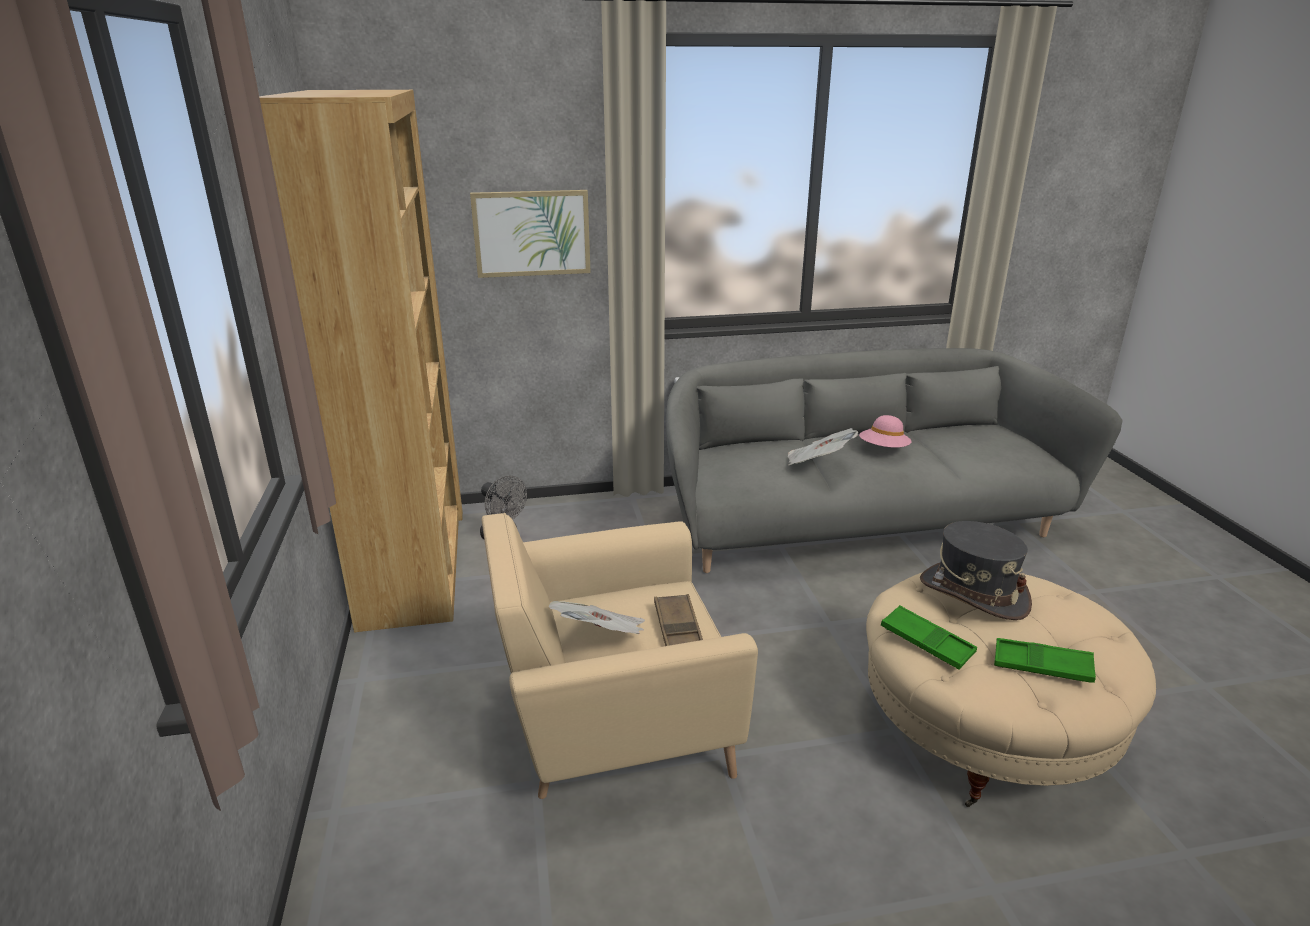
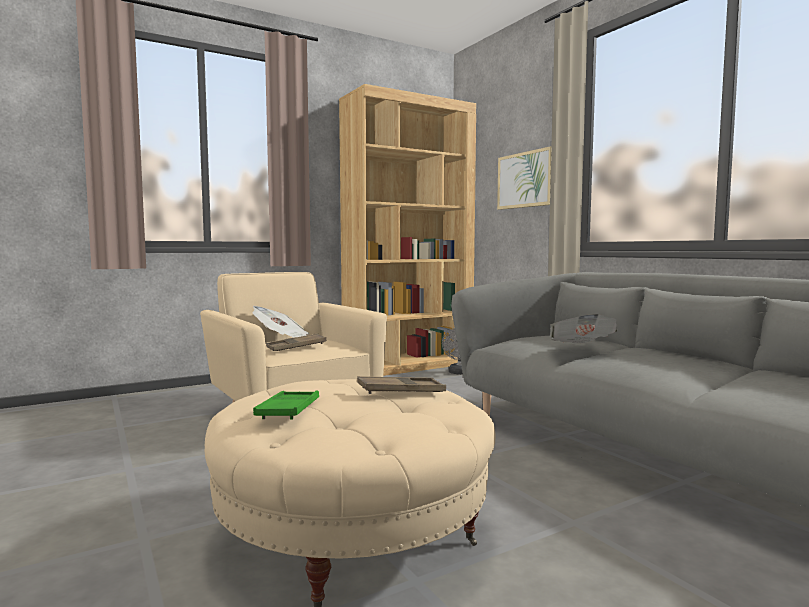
camera: 70 degrees right, 20 degrees down
(883, 450) = (666, 361): pink hat -> none
(926, 642) = (308, 382): green tray -> none
(973, 593) = (401, 391): grey hat -> brown tray

